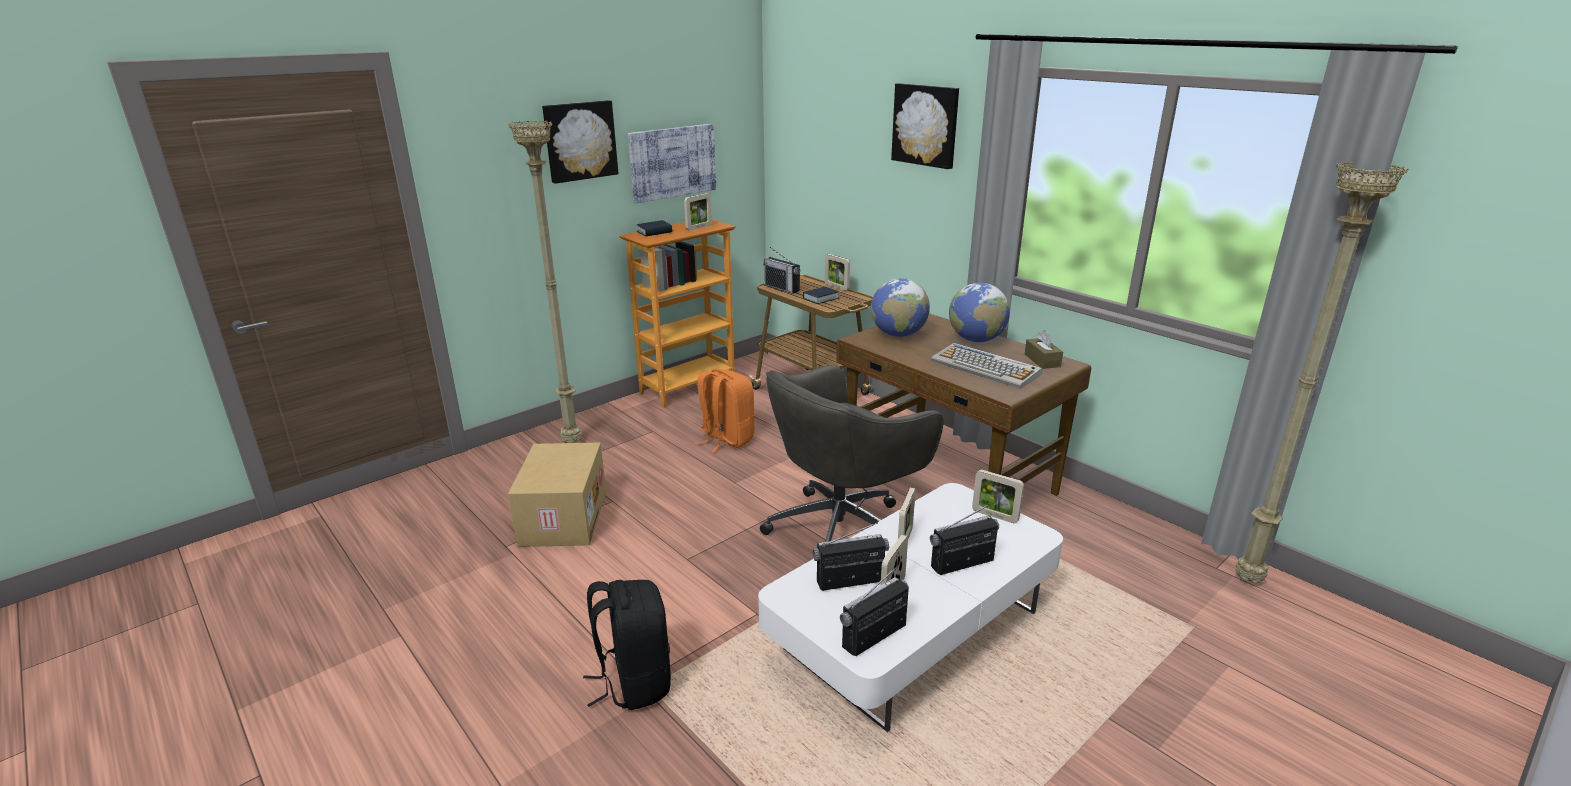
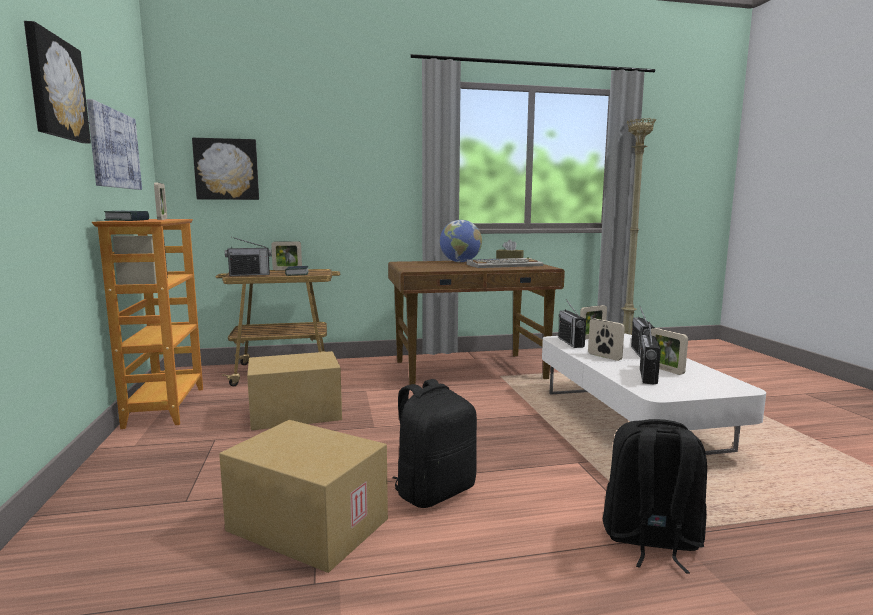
camera: 60 degrees left, 15 degrees down
(573, 442) = (144, 486): beige floor lamp -> none
(642, 551) = (434, 491): none -> black backpack
(725, 439) = (295, 414): orange backpack -> cardboard box
(842, 529) = (492, 409): grey office chair -> none
(874, 636) = (717, 383): radio -> radio (571, 342)
(898, 335) = (422, 266): globe -> none
(926, 125) = (359, 124): picture -> picture (227, 169)

